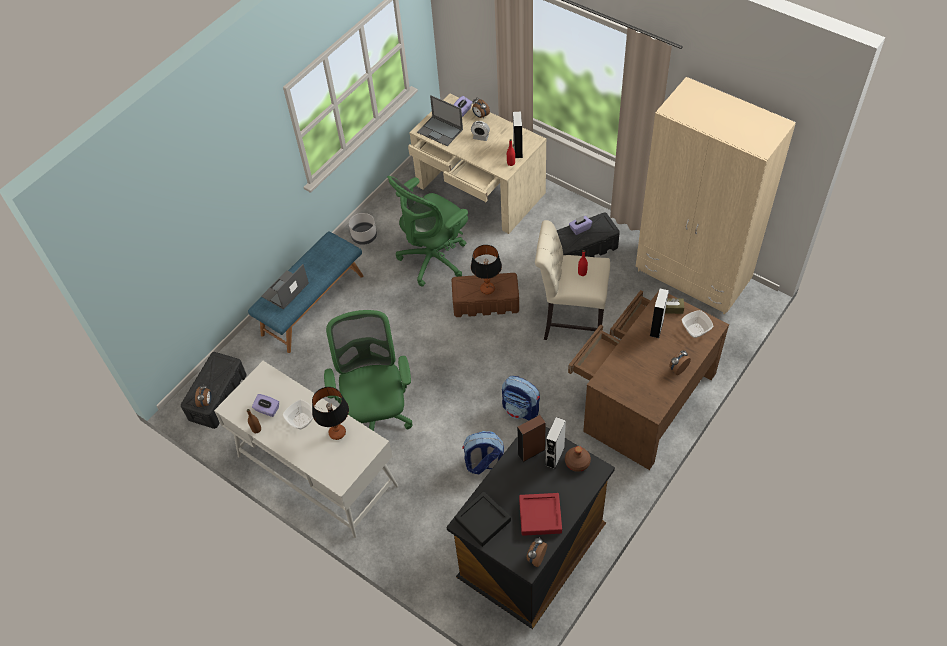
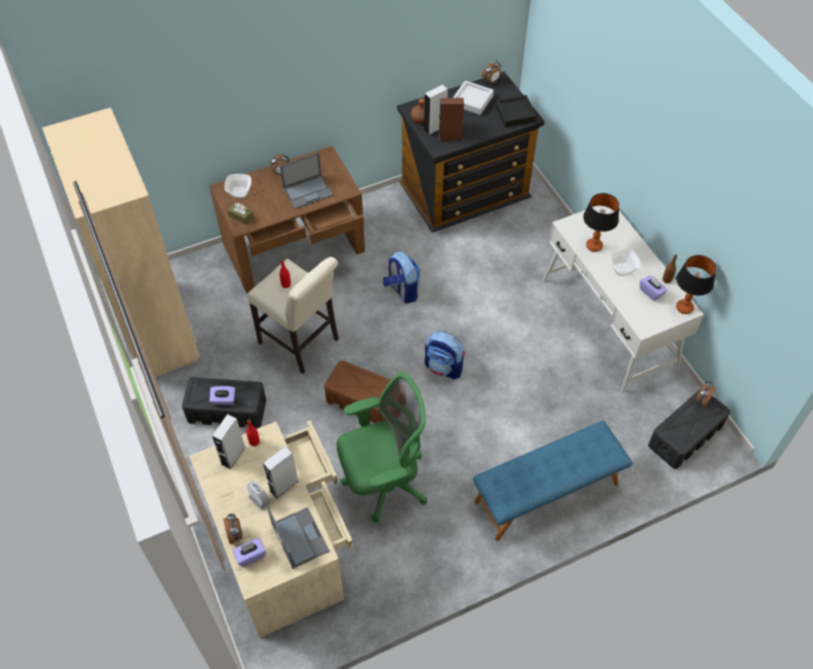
camera: 155 degrees left, 0 degrees up
(285, 290) = (582, 459): laptop -> laptop (308, 191)
(364, 236) = (447, 557): grey planter -> none
(377, 418) = (533, 342): green office chair -> none
(484, 464) = (461, 264): backpack -> backpack (444, 367)
(487, 289) = (364, 381): table lamp -> table lamp (684, 308)
(540, 516) = (472, 100): red tray -> grey tray
(656, 327) = (267, 208): grey speaker -> grey speaker (284, 486)

